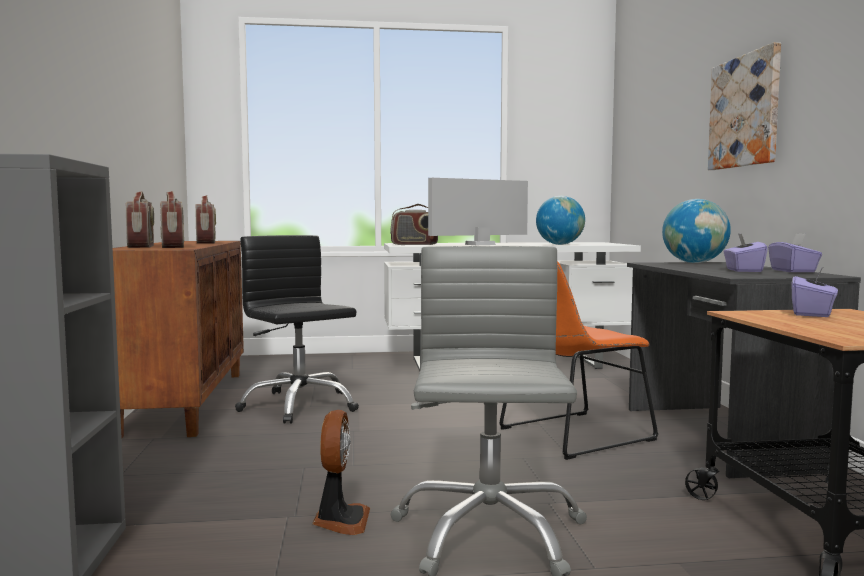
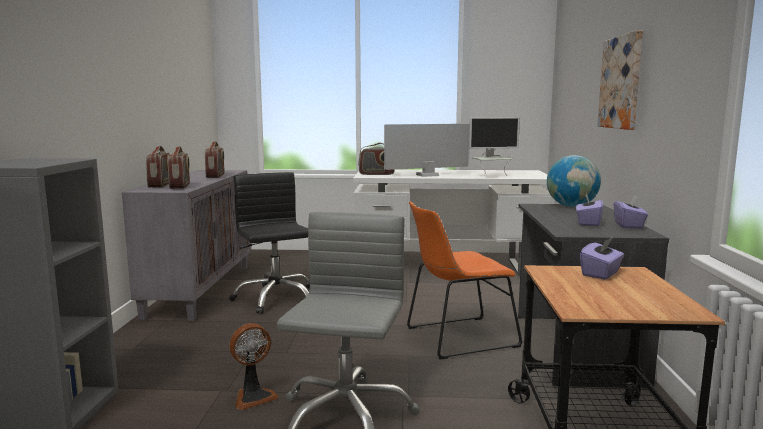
camera: 10 degrees right, 5 degrees up
(185, 402) = (200, 290): brown cabinet -> grey cabinet
(340, 520) = (253, 397): fan -> fan turned 45 degrees clockwise
(559, 244) = (491, 176): globe -> monitor

